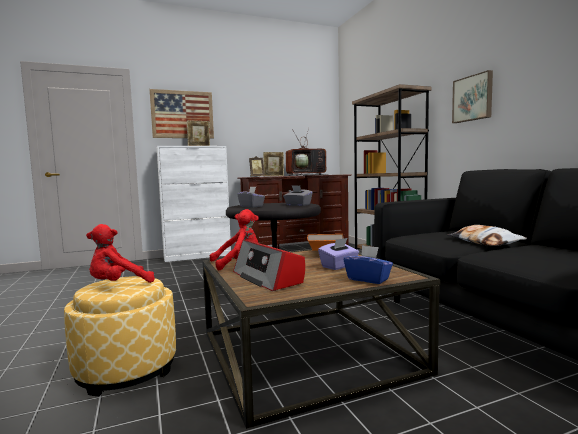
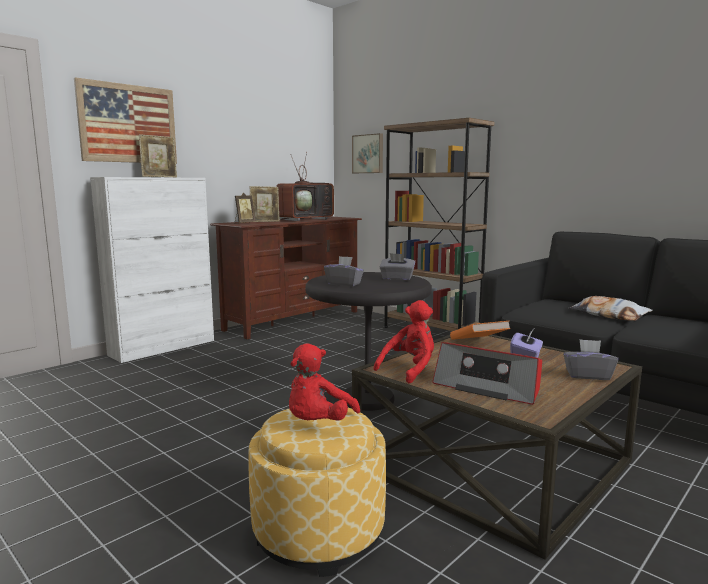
camera: 25 degrees left, 5 degrees up
(368, 279) = (587, 375): blue tissue box -> grey tissue box
(473, 98) = (551, 145): picture -> picture (368, 154)

